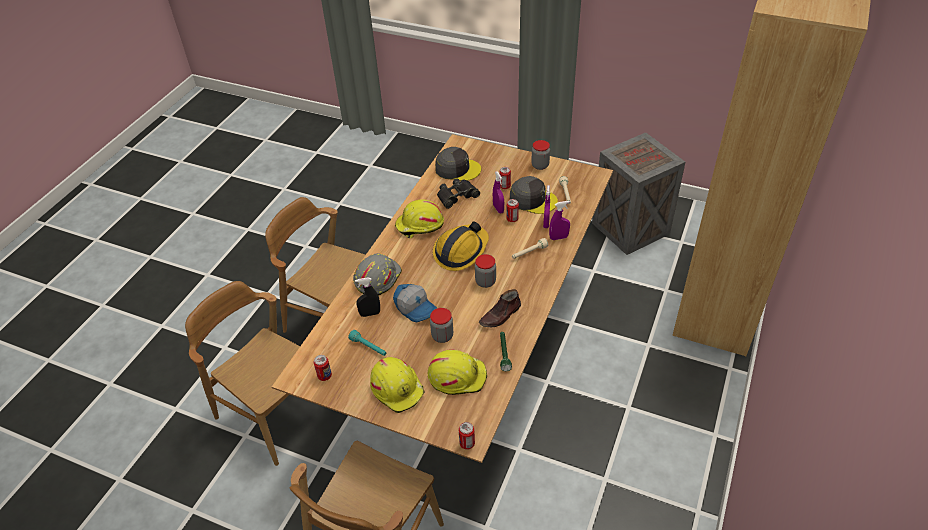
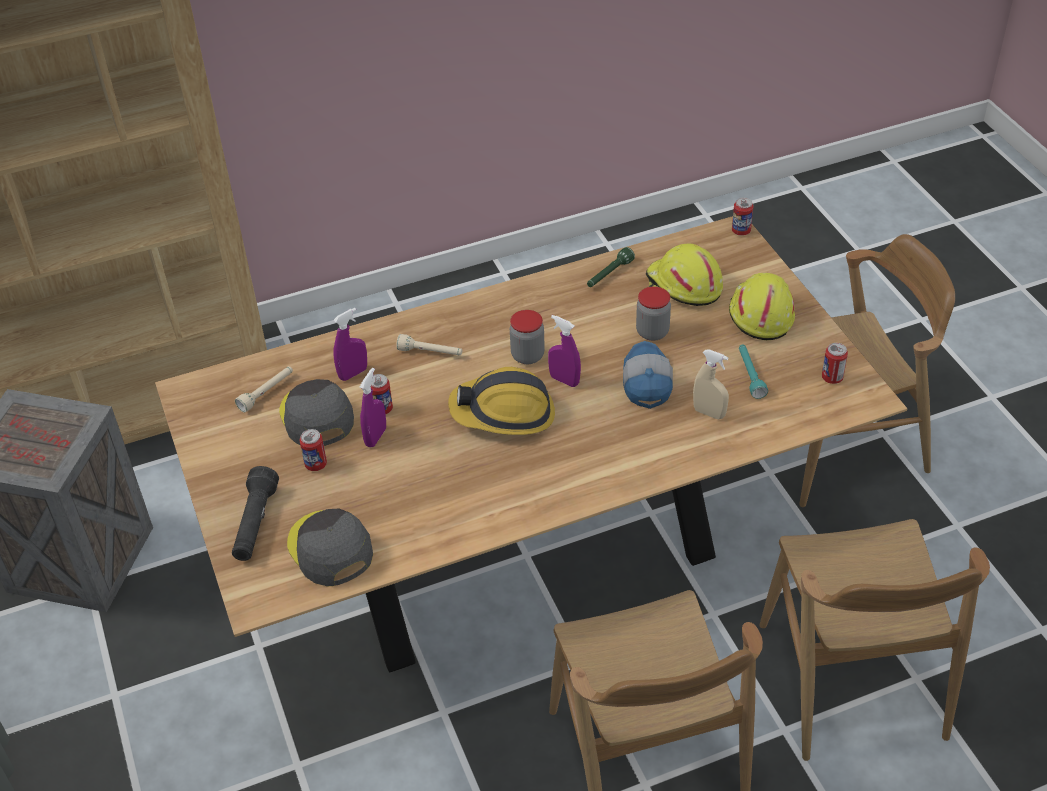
camera: 135 degrees left, 0 degrees up
(370, 314) = (709, 413): black spray bottle -> beige spray bottle
(377, 278) = (651, 453): grey hard hat -> none
(419, 226) = (507, 490): yellow hard hat -> none
(457, 196) = (397, 500): black binoculars -> none
(494, 159) = (255, 524): none -> black flashlight
(500, 315) = (562, 310): brown shoe -> none
(540, 165) = (221, 461): jar -> none
(558, 237) = (369, 345): purple spray bottle -> purple spray bottle (564, 380)

